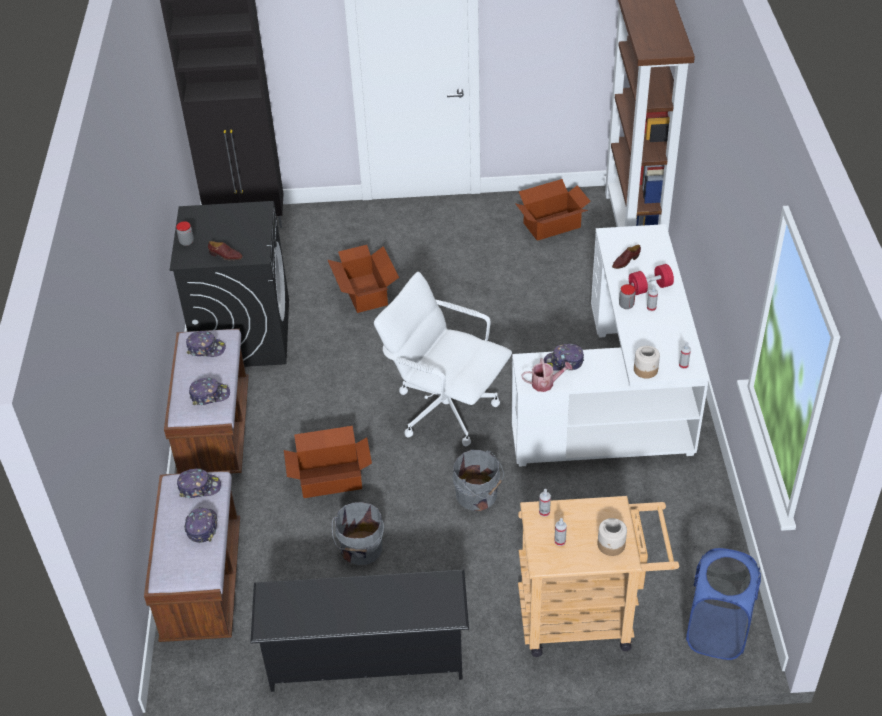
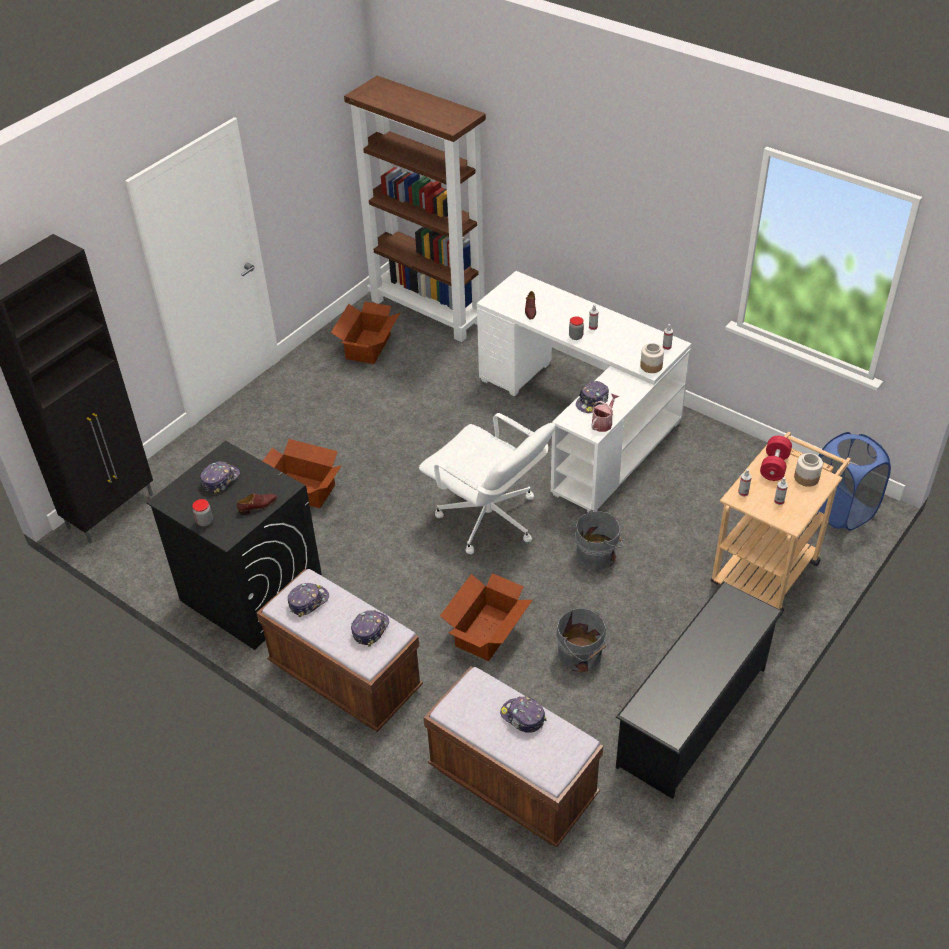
camera: 50 degrees left, 0 degrees up
(199, 487) = (474, 695): cap -> cap (220, 480)
(445, 408) = (489, 520): white office chair -> white office chair turned 120 degrees counterclockwise
(650, 287) = (571, 315): red dumbbell -> red dumbbell (774, 466)

